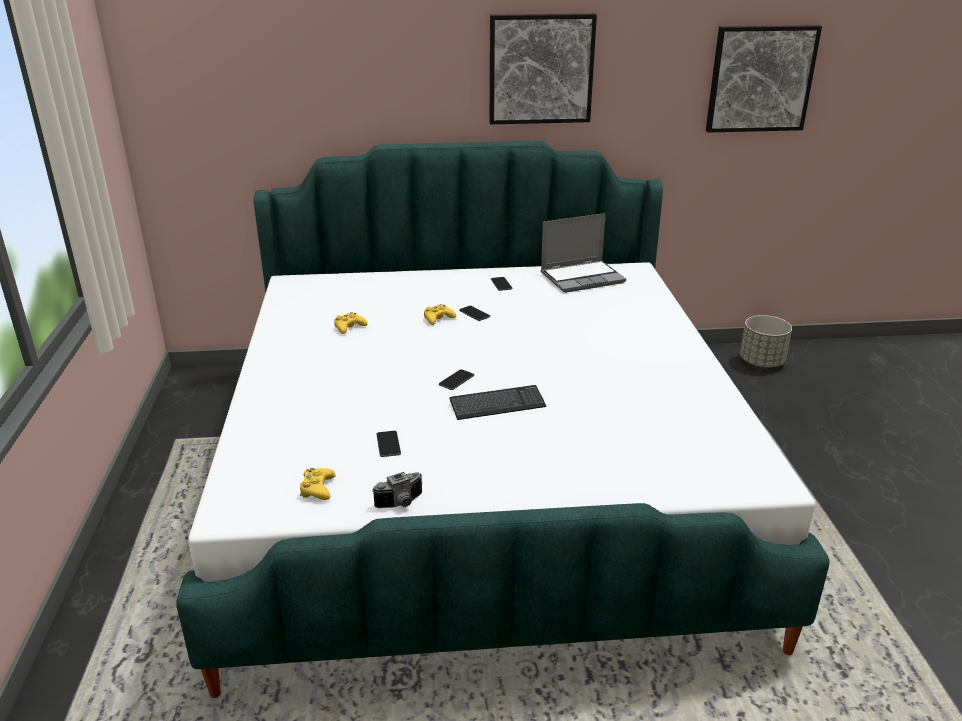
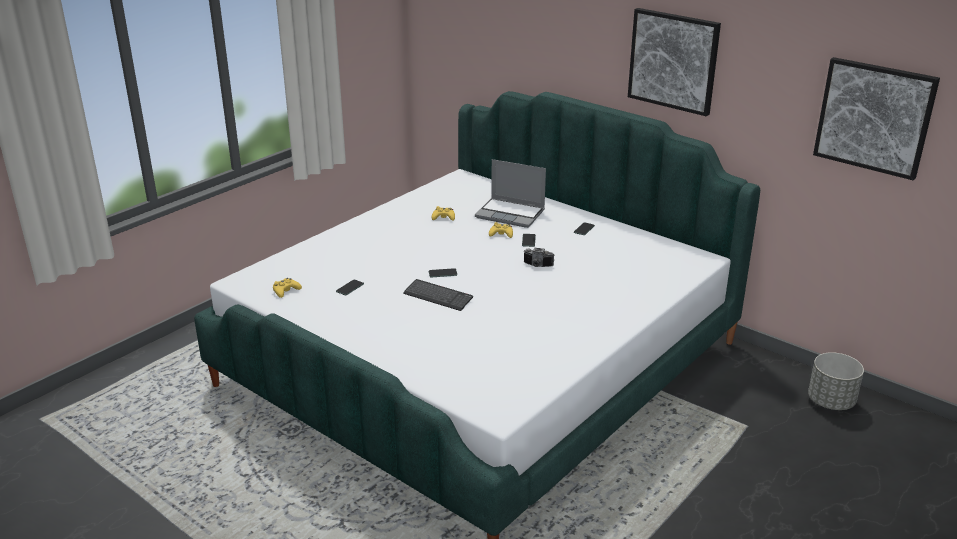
camera: 45 degrees right, 0 degrees up
(401, 503) = (306, 317): camera -> camera (537, 266)
(582, 277) = (650, 248): laptop -> laptop (511, 214)

